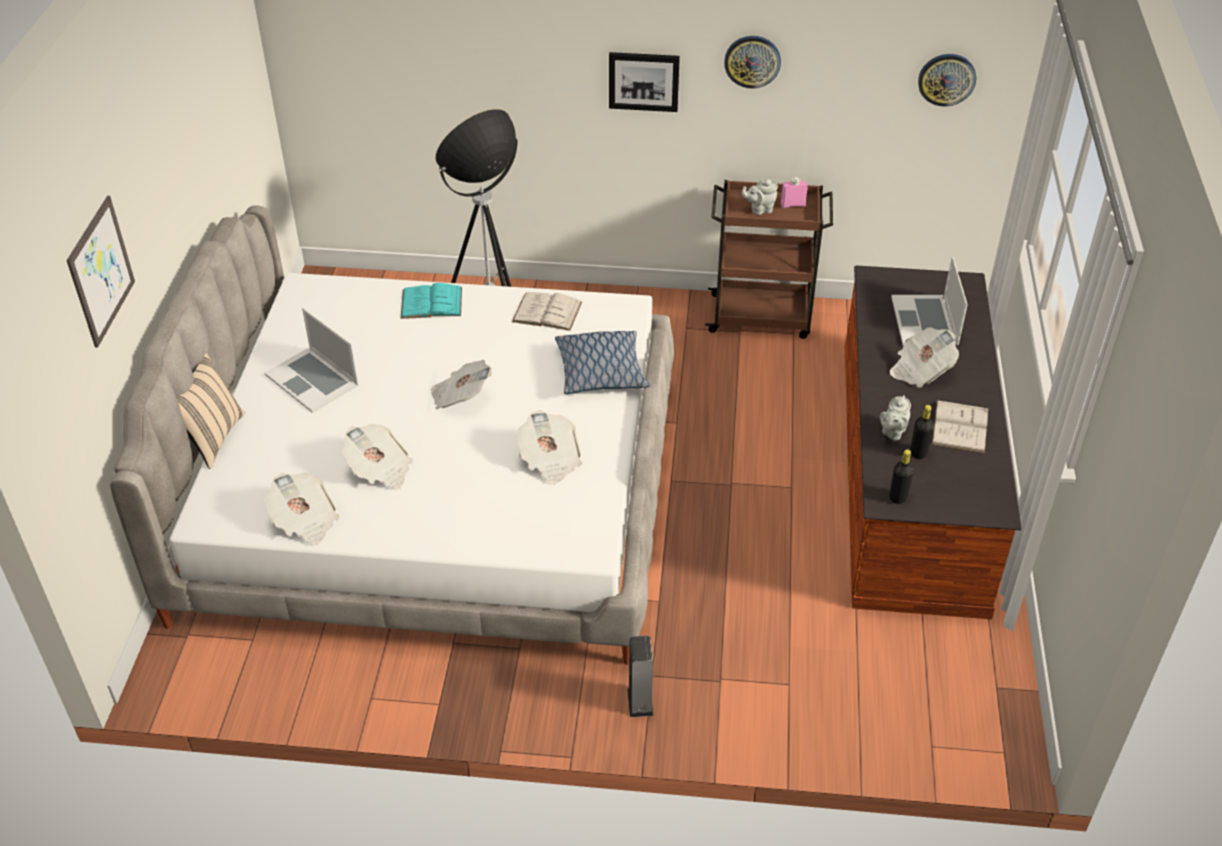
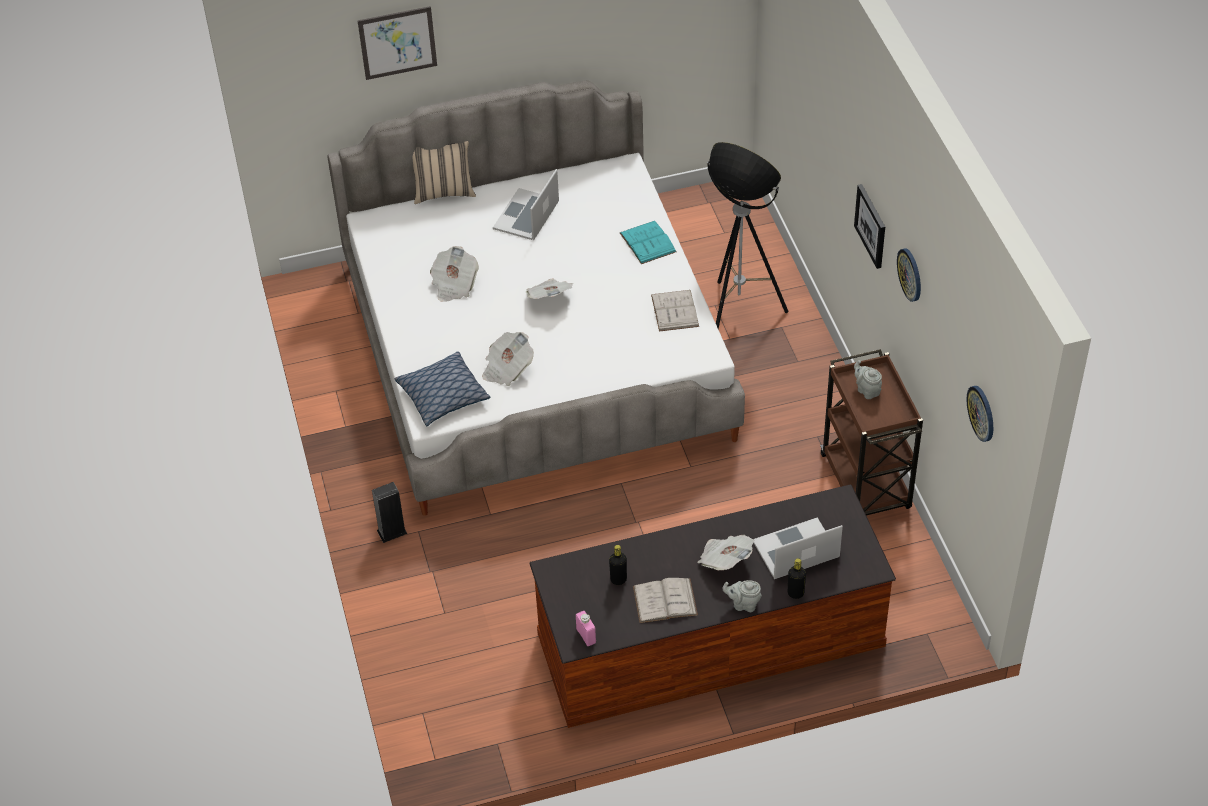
camera: 70 degrees right, 5 degrees up
(305, 521) = (389, 268): newspaper -> none
(601, 372) = (619, 365): pillow -> pillow (443, 396)
(793, 205) = (888, 410): pink bottle -> pink bottle (586, 636)
(892, 432) = (635, 558): grey teapot -> grey teapot (743, 604)
(898, 497) = (559, 577): black bottle -> black bottle (795, 593)

